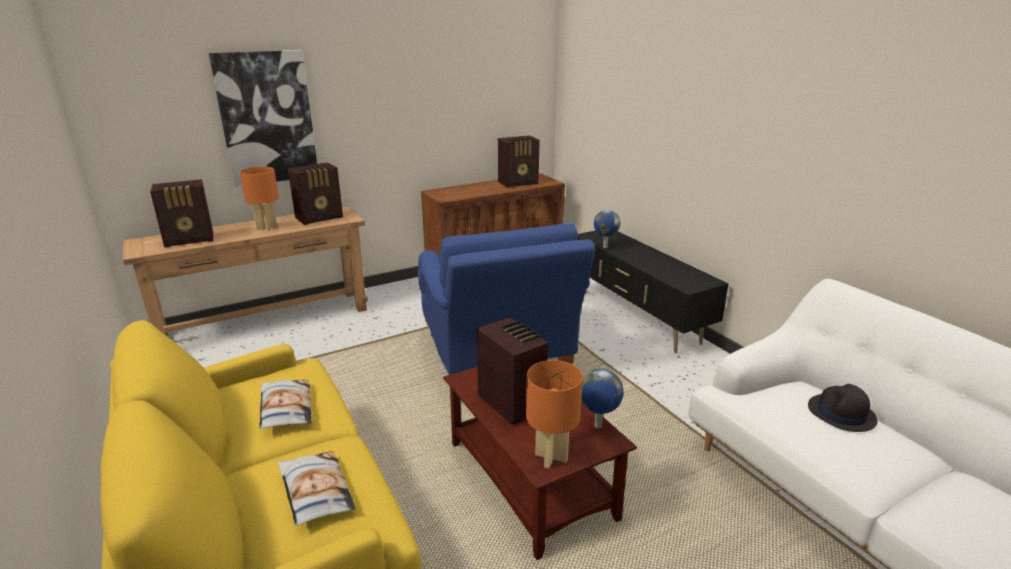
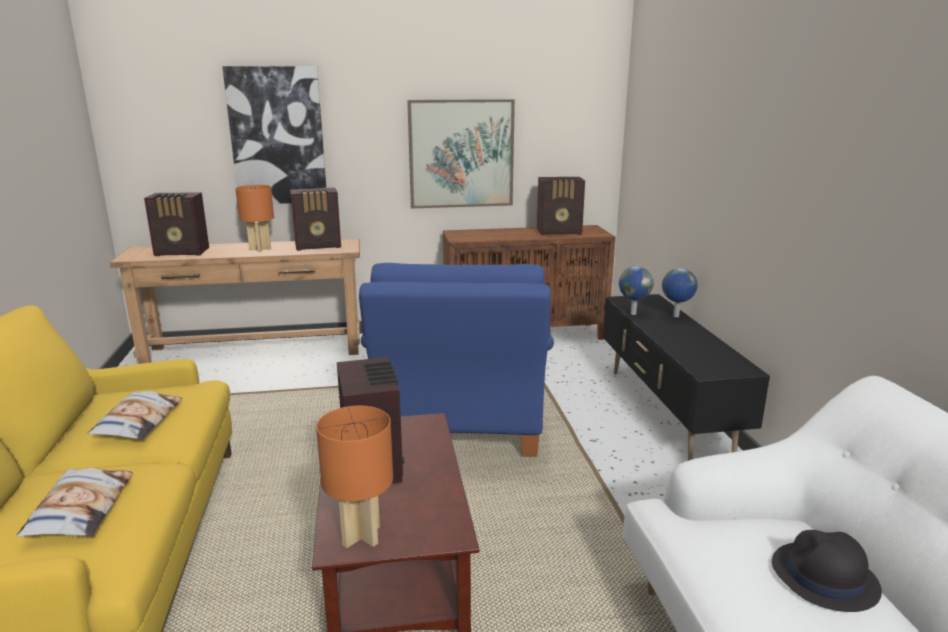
camera: 20 degrees right, 5 degrees down
(432, 122) = (461, 154): none -> picture
(598, 426) = (450, 514): globe -> globe (676, 316)

